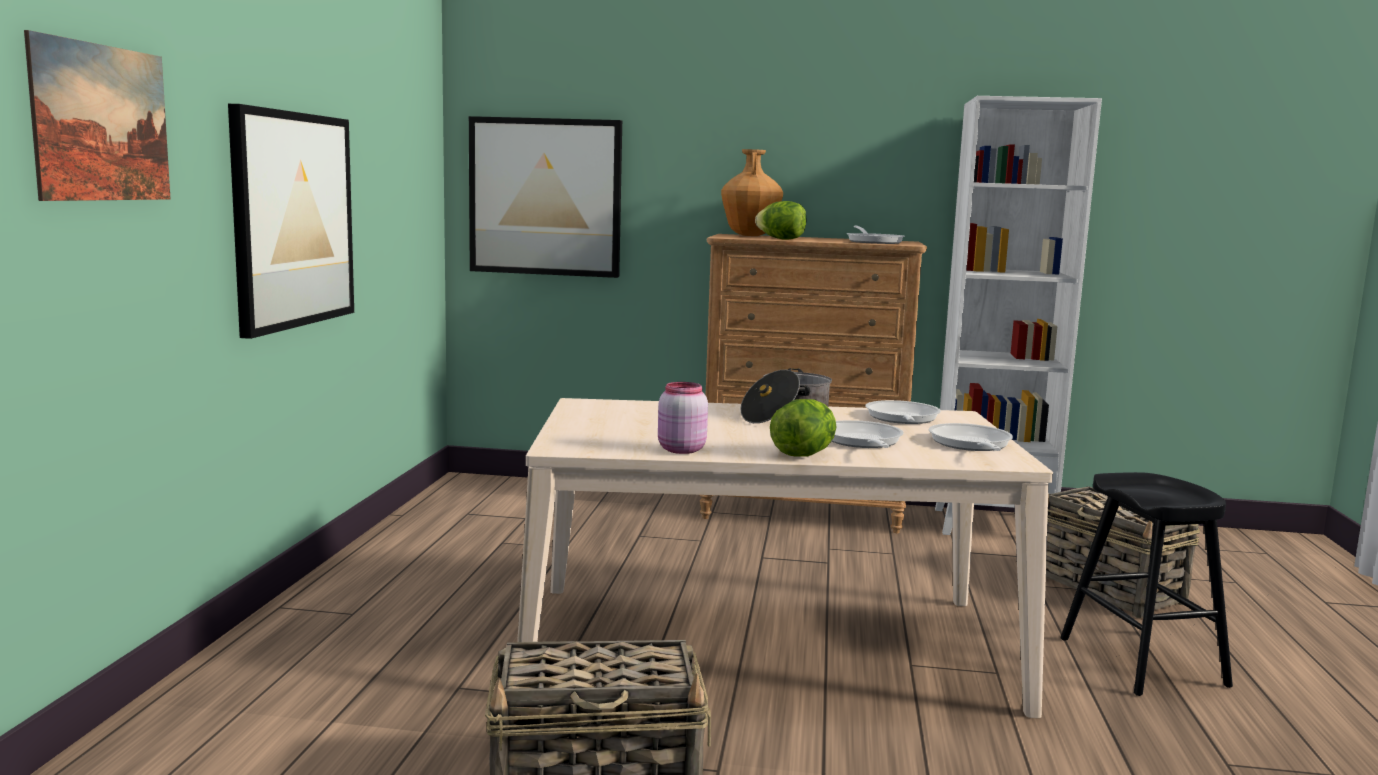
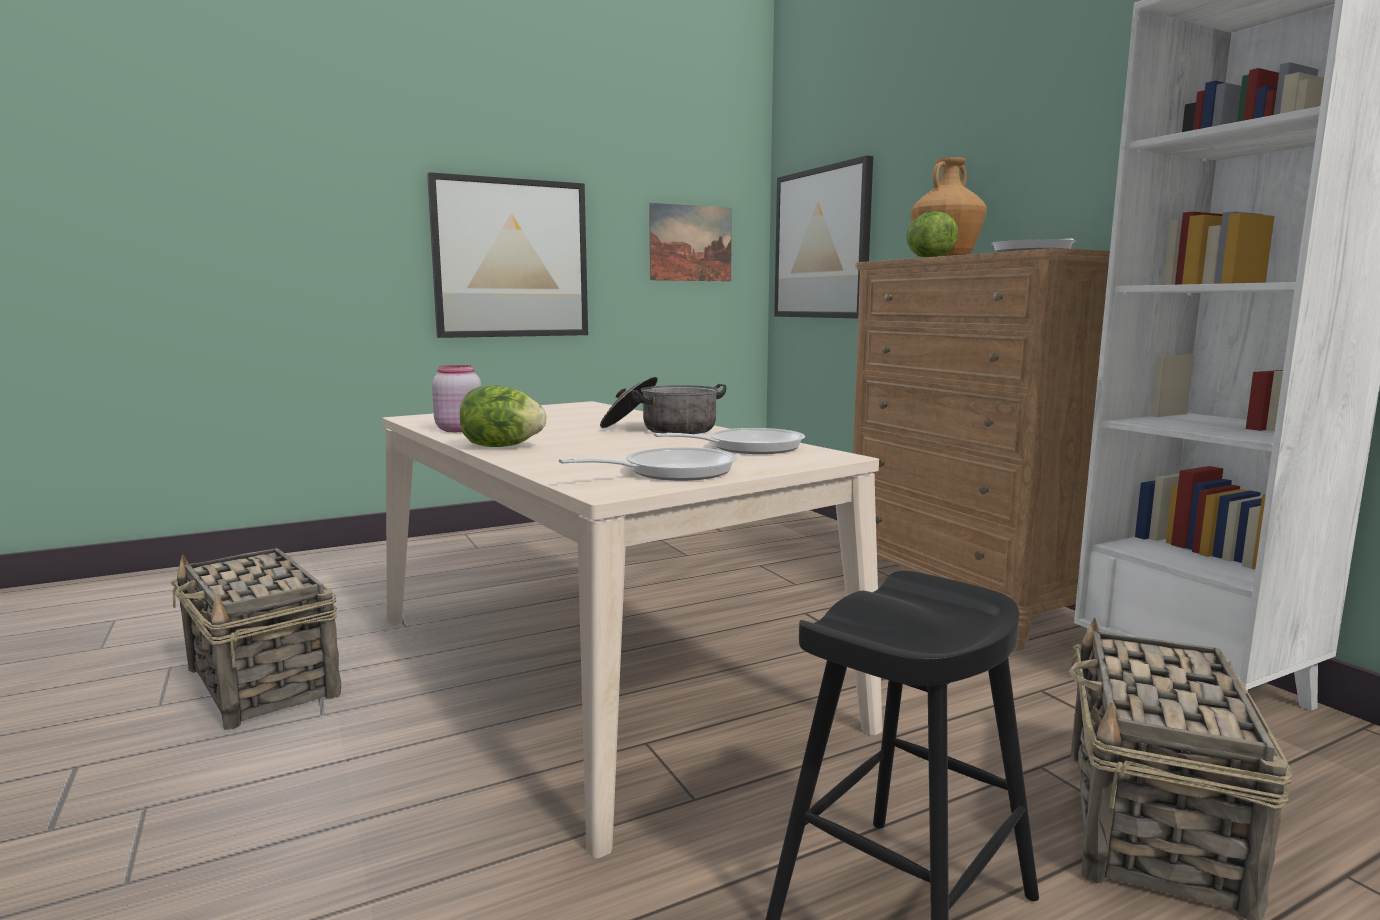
camera: 55 degrees right, 0 degrees up
(102, 123) = (287, 187): picture -> picture (690, 243)
(862, 442) = (595, 451): frying pan -> none

